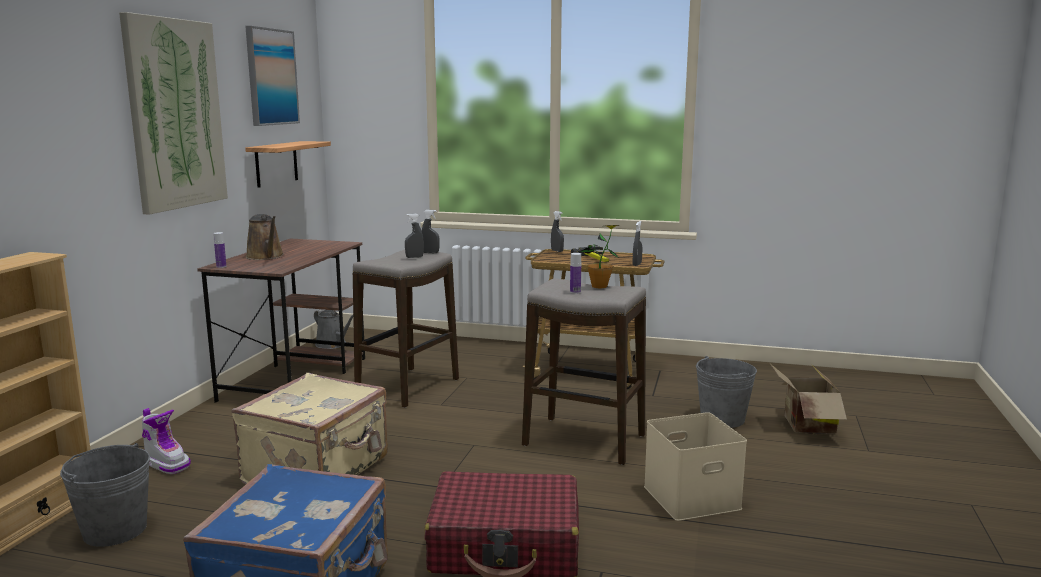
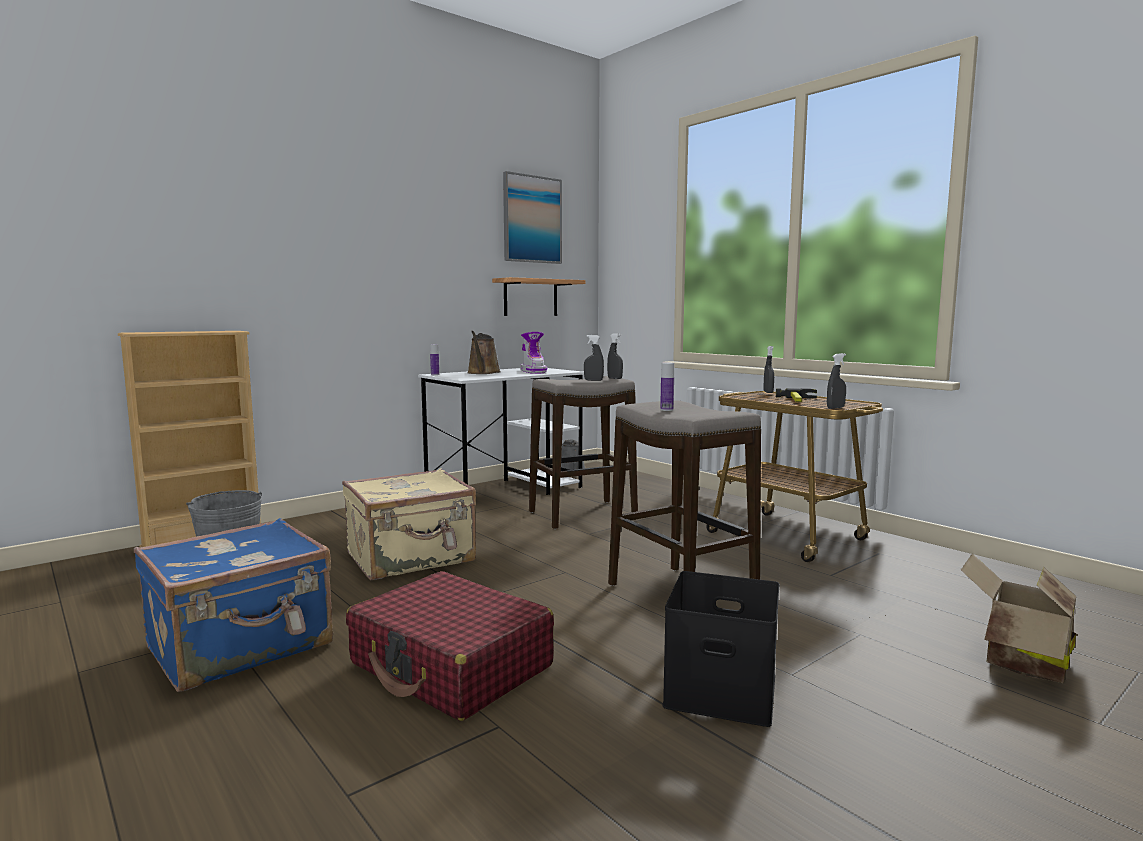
camera: 35 degrees right, 5 degrees down
(166, 463) = (329, 527): boot -> boot (533, 371)
(175, 114) = (411, 241): picture -> none
(296, 378) = (506, 491): brown desk -> white desk
(599, 286) = (708, 409): potted plant -> none
(690, 498) = (718, 691): beige storage box -> black storage box
(722, 419) = (893, 620): grey bucket -> none

